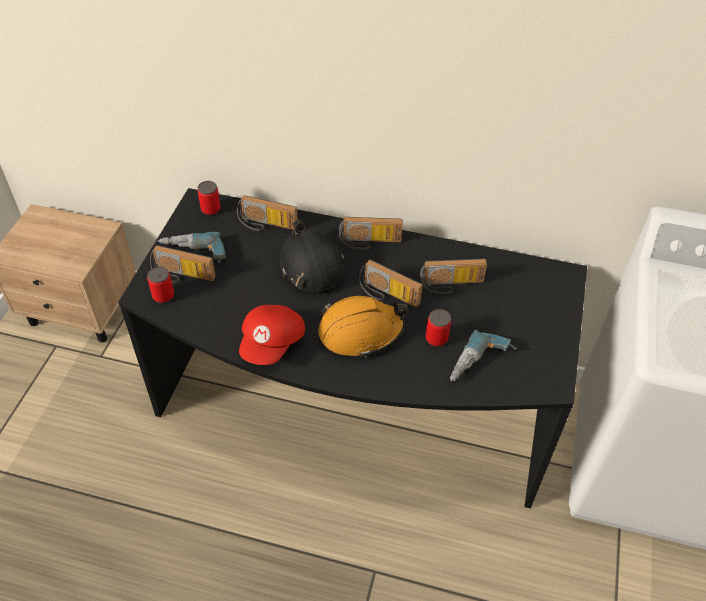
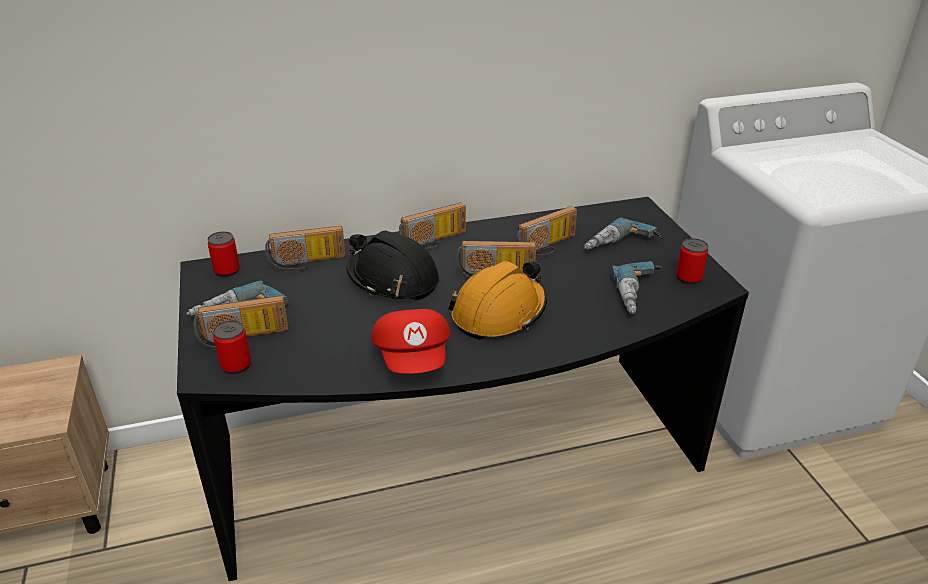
camera: 30 degrees left, 15 degrees down
(436, 338) = (578, 291): can -> can (688, 278)
(510, 310) = (620, 247): none -> power drill

